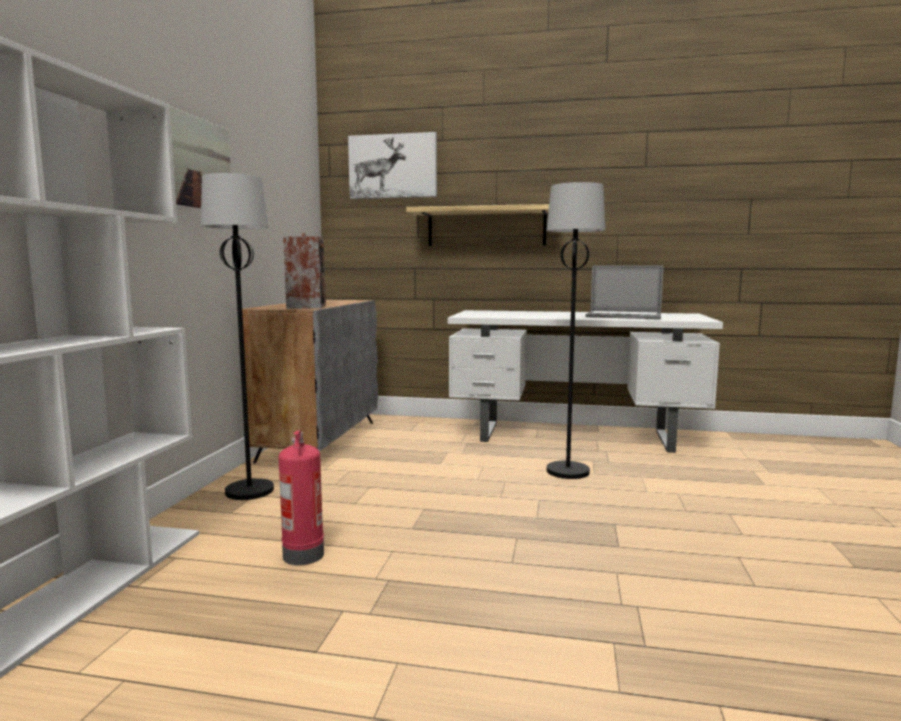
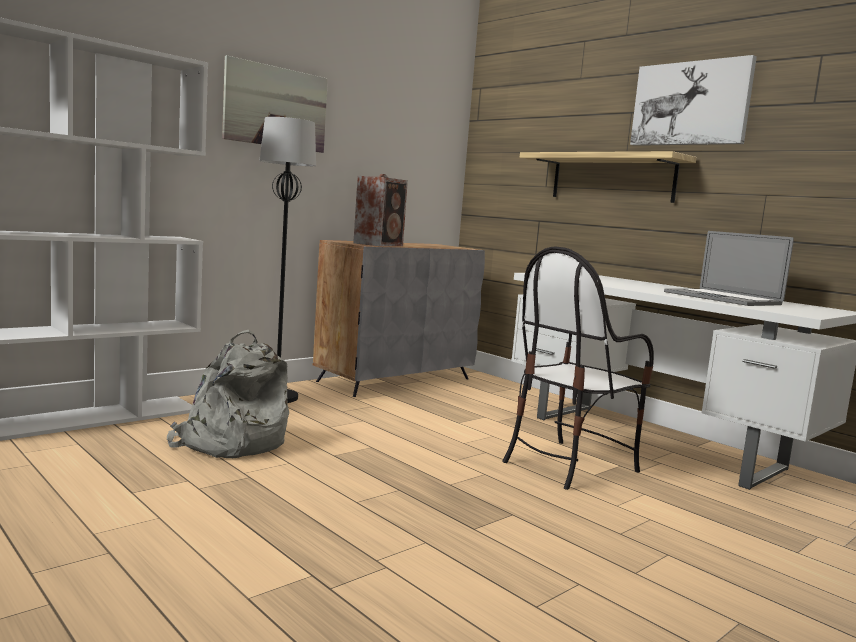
camera: 35 degrees right, 0 degrees up
(302, 554) = (231, 443): fire extinguisher -> grey backpack
(393, 166) = (531, 109): picture -> picture (691, 104)
(567, 471) = (568, 464): black floor lamp -> chair

